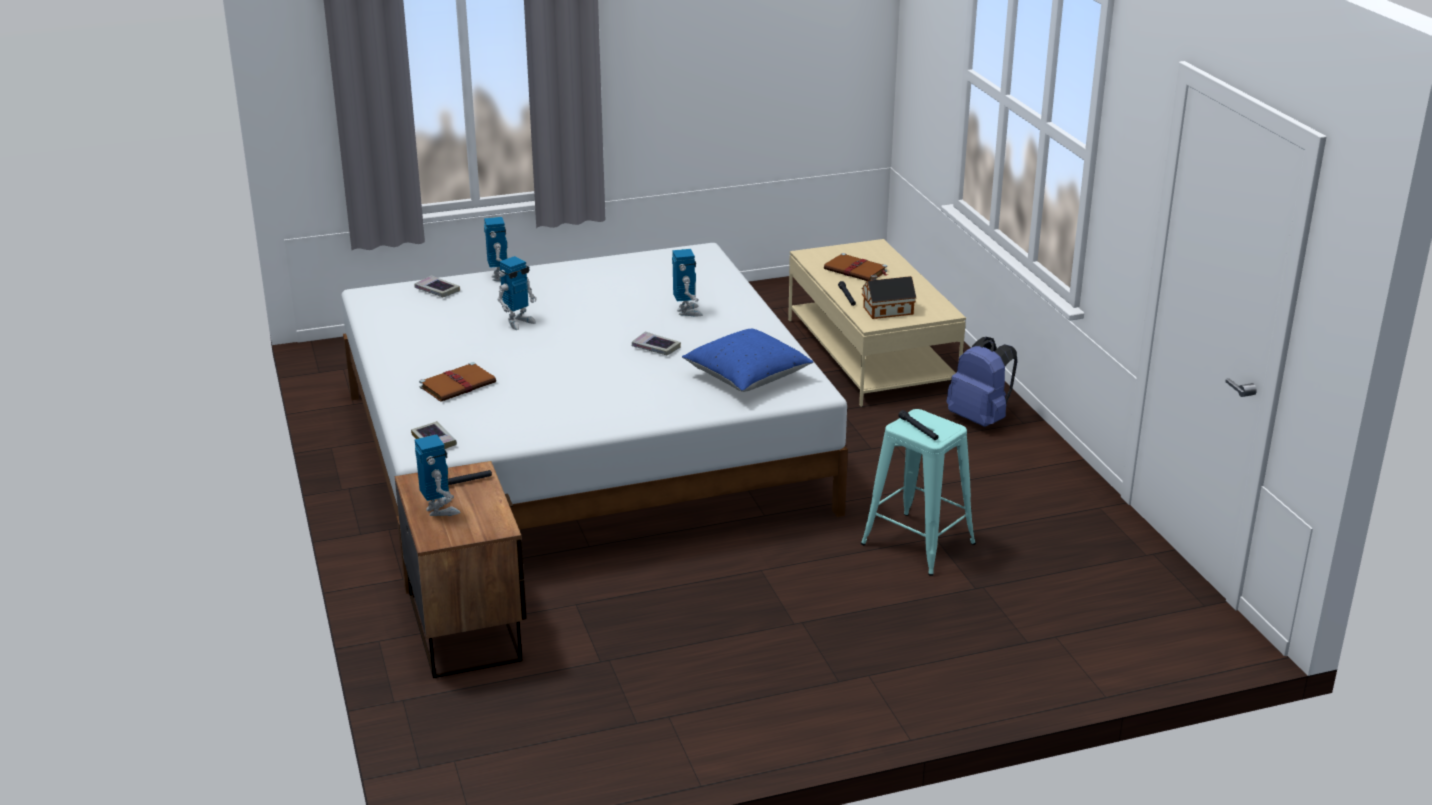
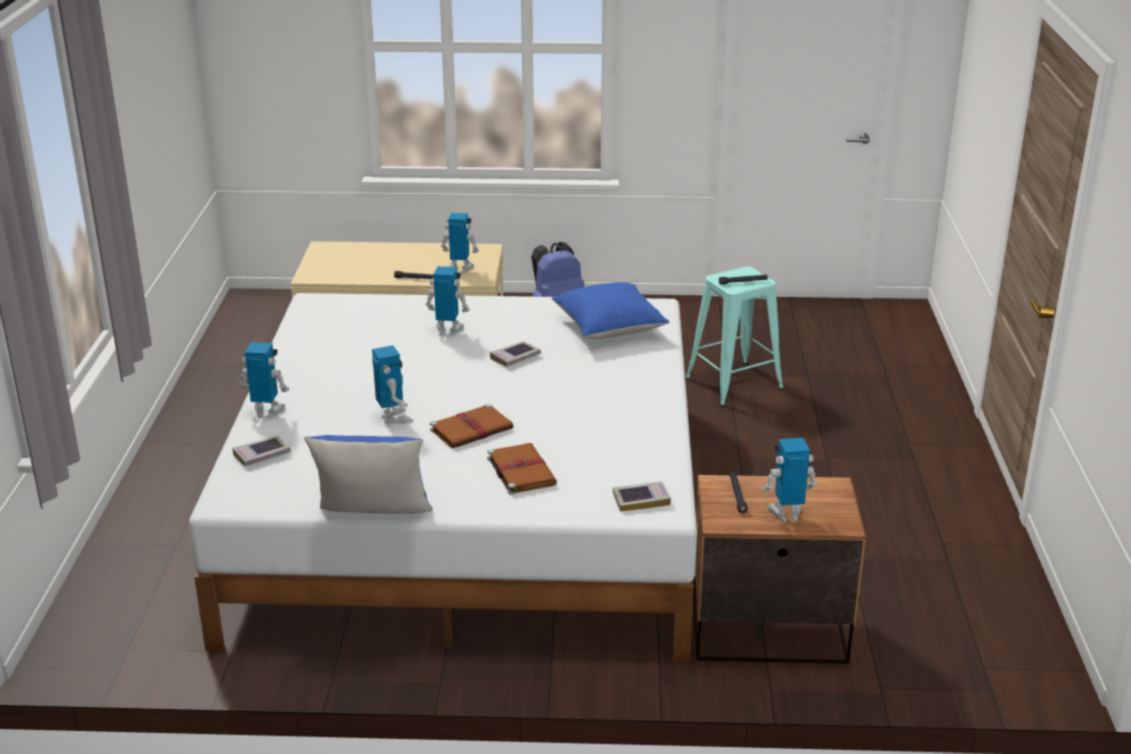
camera: 70 degrees left, 0 degrees up
(361, 346) = (373, 520): none -> blue pillow
(856, 271) = (367, 264): brown book -> brown book (472, 429)
(886, 310) = (460, 269): toy house -> toy robot

